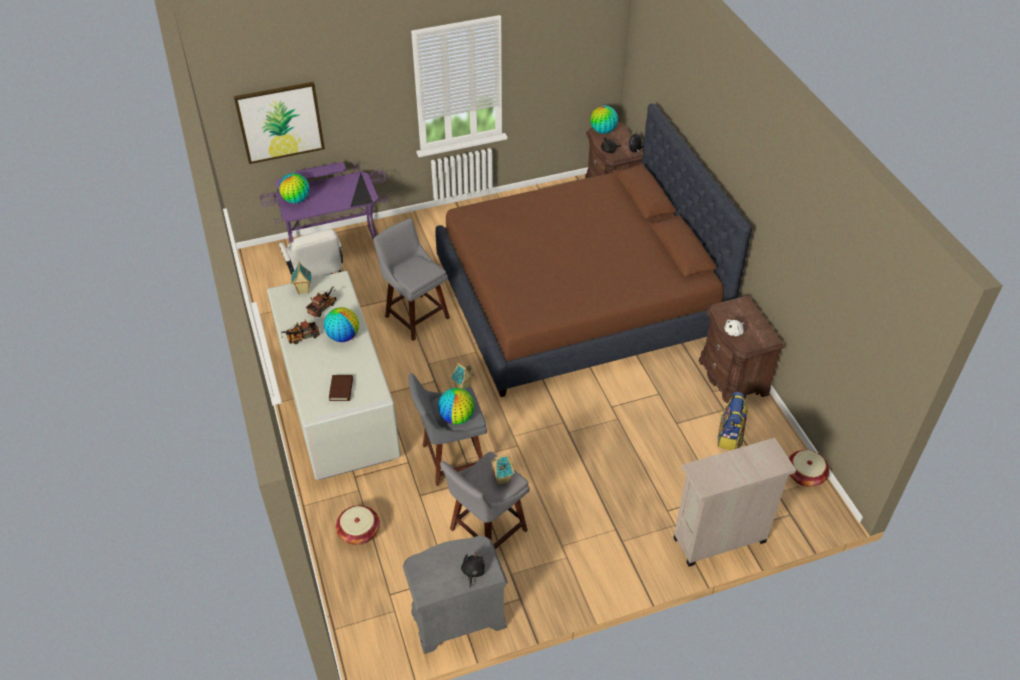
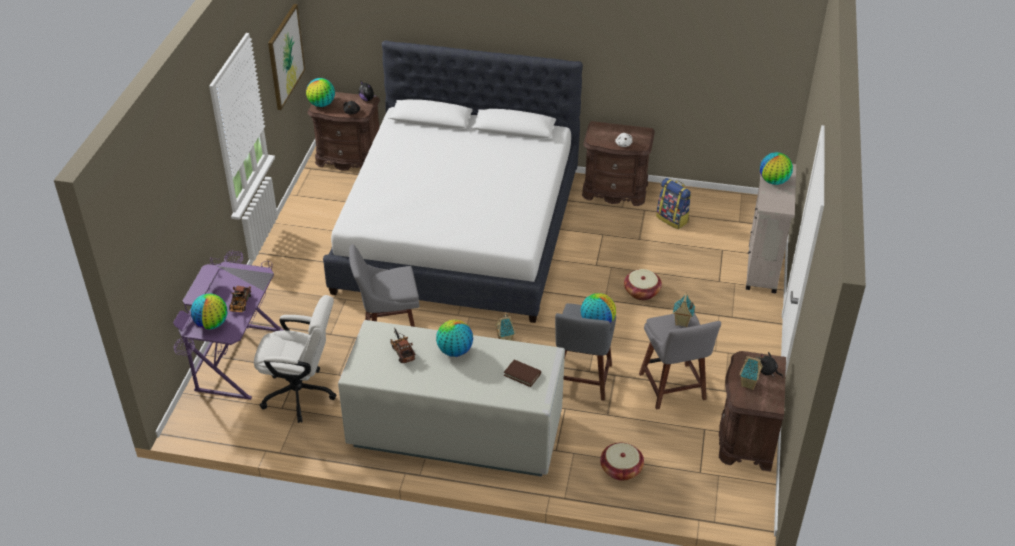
camera: 60 degrees left, 5 degrees down
(280, 122) = (161, 253): picture -> picture (285, 56)
(301, 337) = (431, 380): toy truck -> toy truck (240, 305)
(303, 290) = (366, 357): toy house -> toy house (749, 384)
(456, 615) = (745, 438): grey nightstand -> brown nightstand
(578, 297) = (459, 230): brown bed -> white bed
(745, 460) = (774, 181): none -> globe
(805, 475) = (732, 201): basket -> basket (641, 292)

